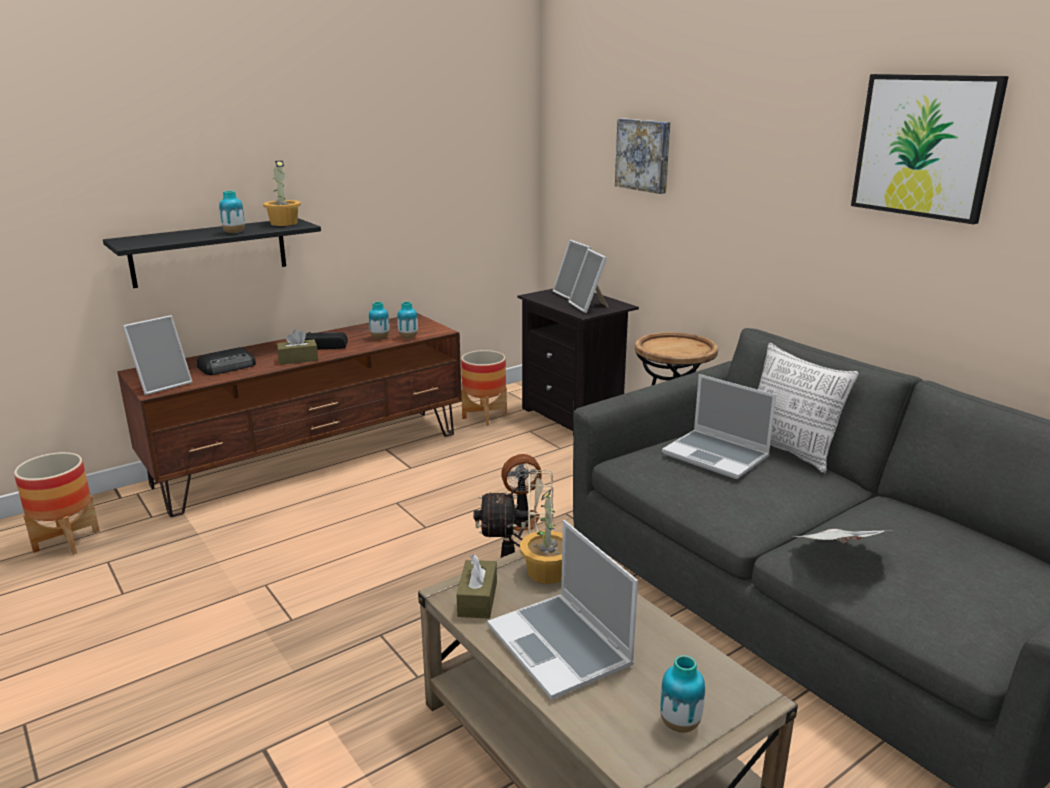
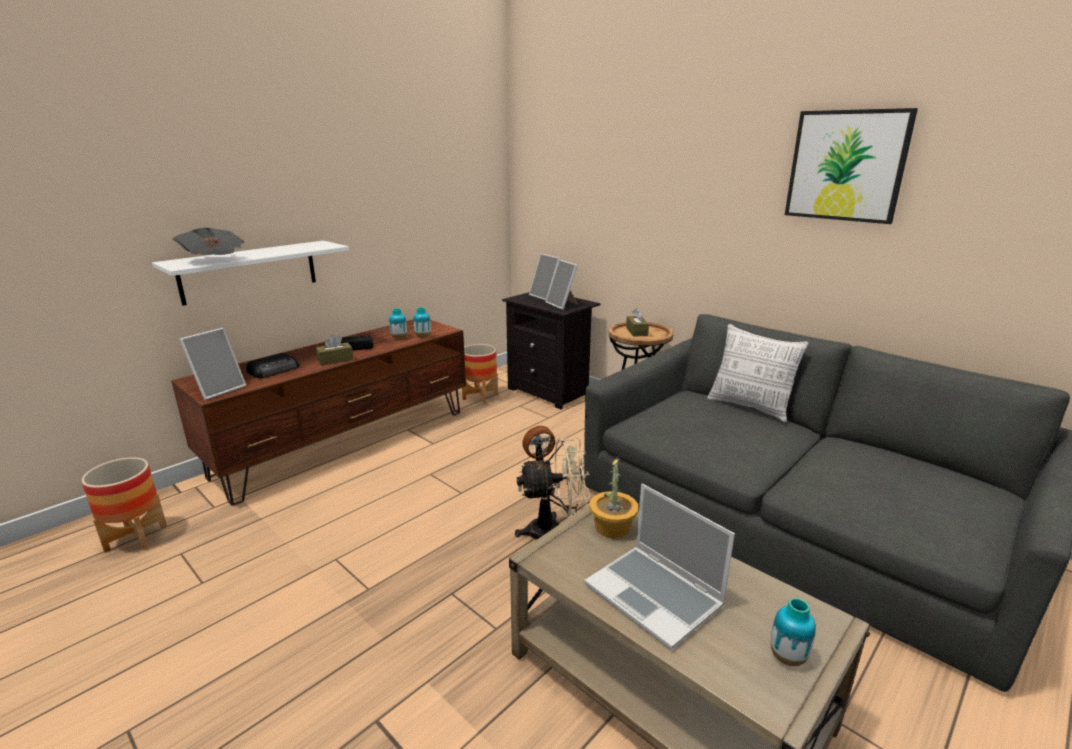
camera: 10 degrees left, 0 degrees up
(209, 252) = (249, 271): black shelf -> white shelf
(234, 233) = (274, 253): vase -> none
(284, 223) = (314, 244): potted plant -> none
(477, 599) = (564, 559): brown tissue box -> brown tissue box (636, 331)
(644, 155) = (602, 184): picture -> none
(717, 456) = (700, 415): laptop -> none
(837, 555) = (829, 488): newspaper -> newspaper (215, 260)

